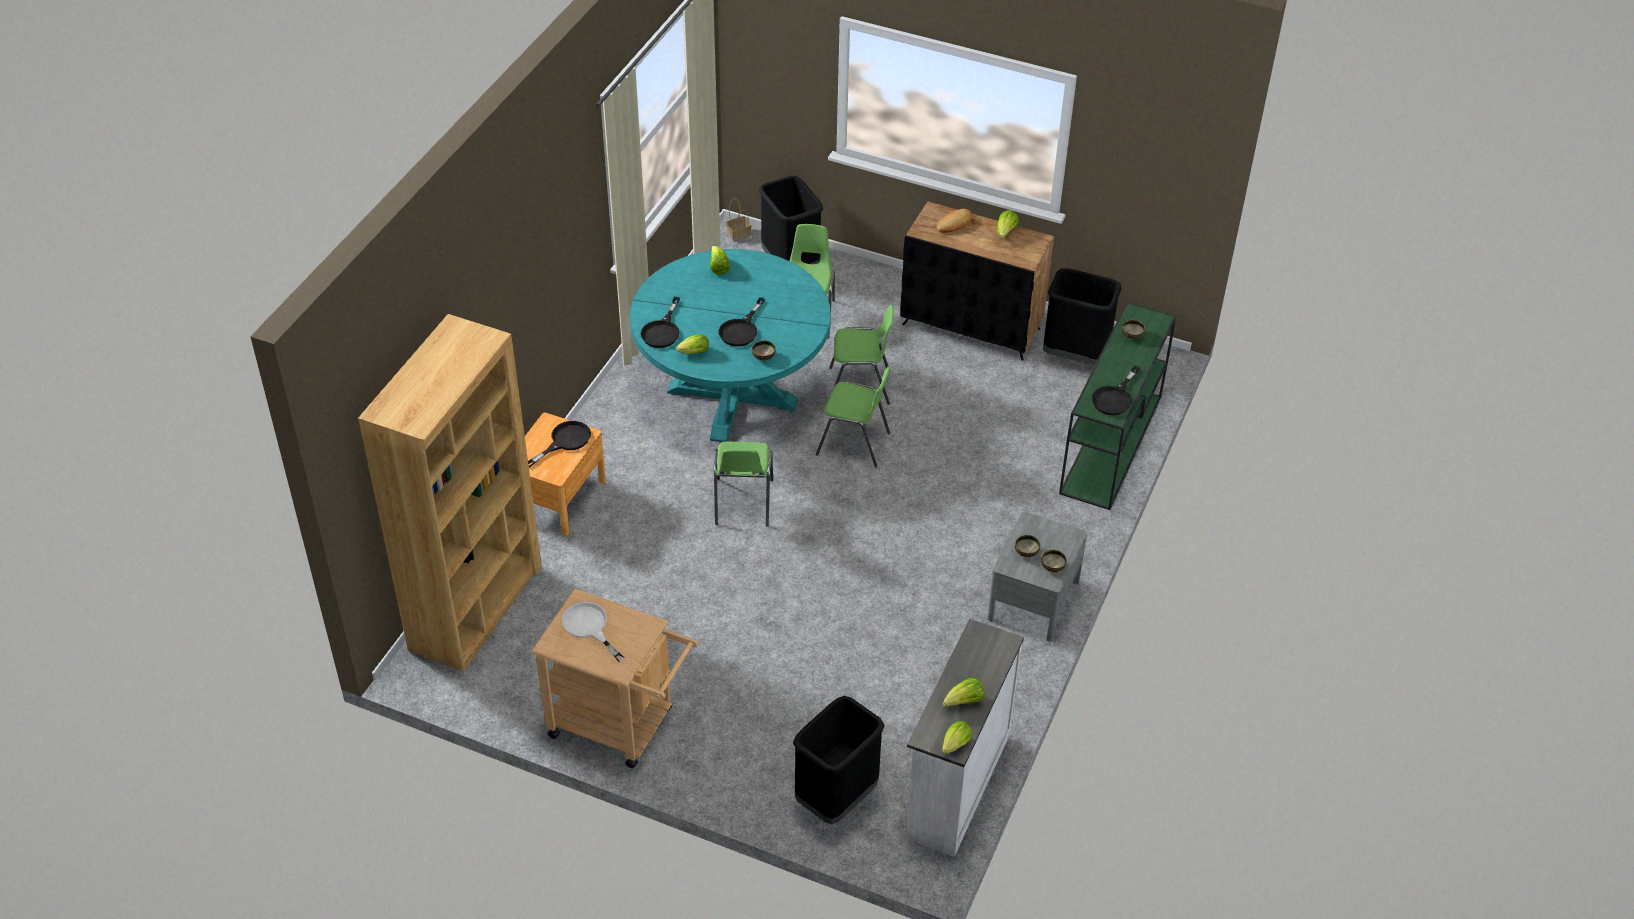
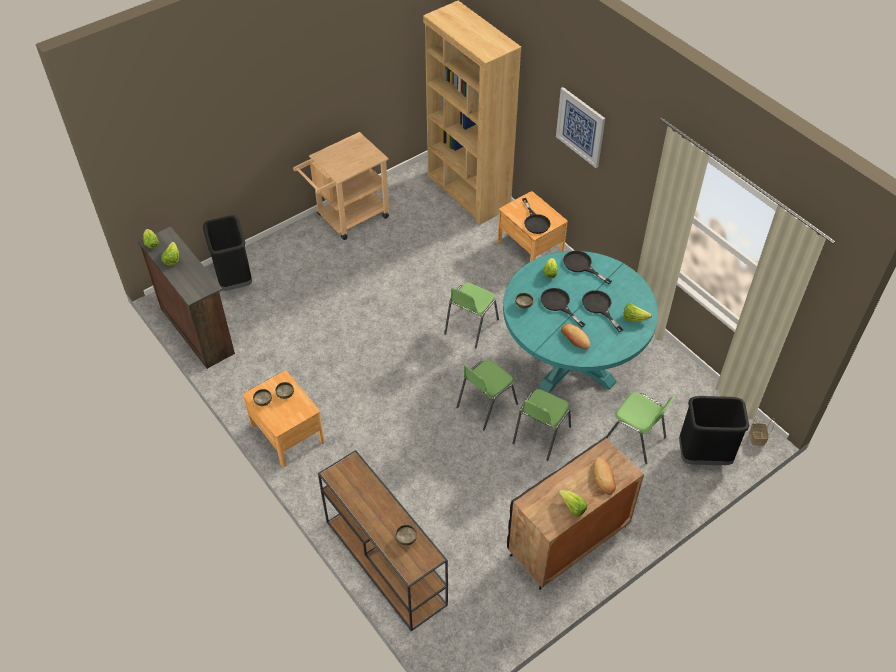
camera: 120 degrees right, 5 degrees up
(517, 284) = (580, 127): none -> picture
(589, 627) = (356, 154): white frying pan -> none
(742, 503) = (470, 327): green chair -> green chair turned 90 degrees counterclockwise
(783, 301) = (575, 338): none -> bread
(955, 786) = (198, 329): white dresser -> brown dresser
(1033, 600) = (287, 433): grey nightstand -> brown nightstand
(1075, 356) = (493, 596): black trash can -> none
(1111, 445) = (384, 561): green console table -> brown console table
(1115, 398) = (350, 485): black frying pan -> black frying pan (599, 307)

